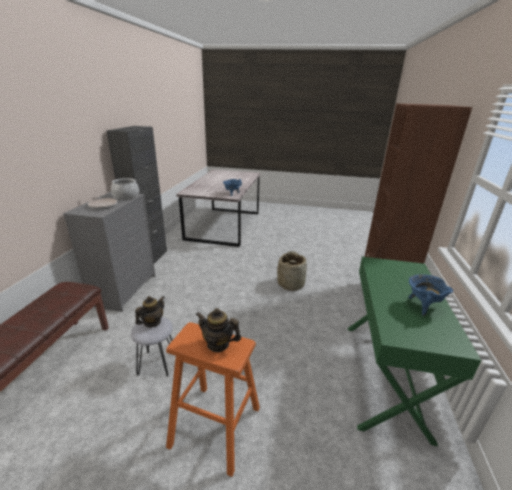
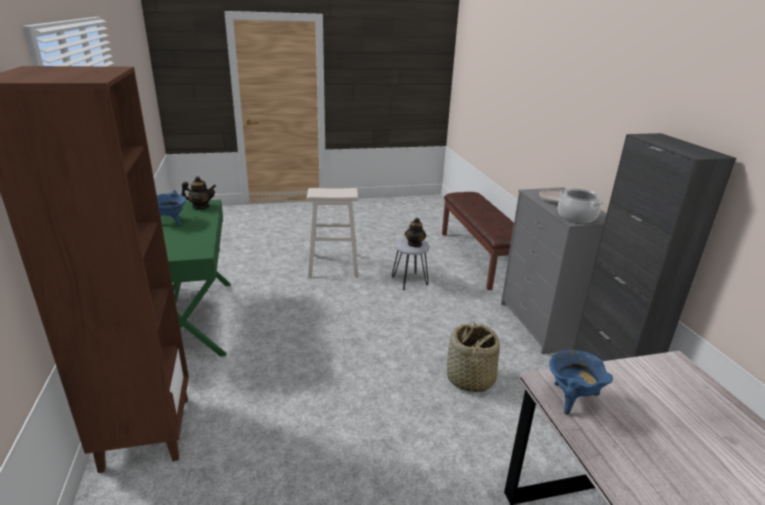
camera: 155 degrees right, 0 degrees up
(215, 426) = (333, 265): orange stool -> beige stool
(218, 344) = (328, 192): teapot -> teapot (201, 207)
(291, 284) = (324, 407): basket -> basket (470, 379)

